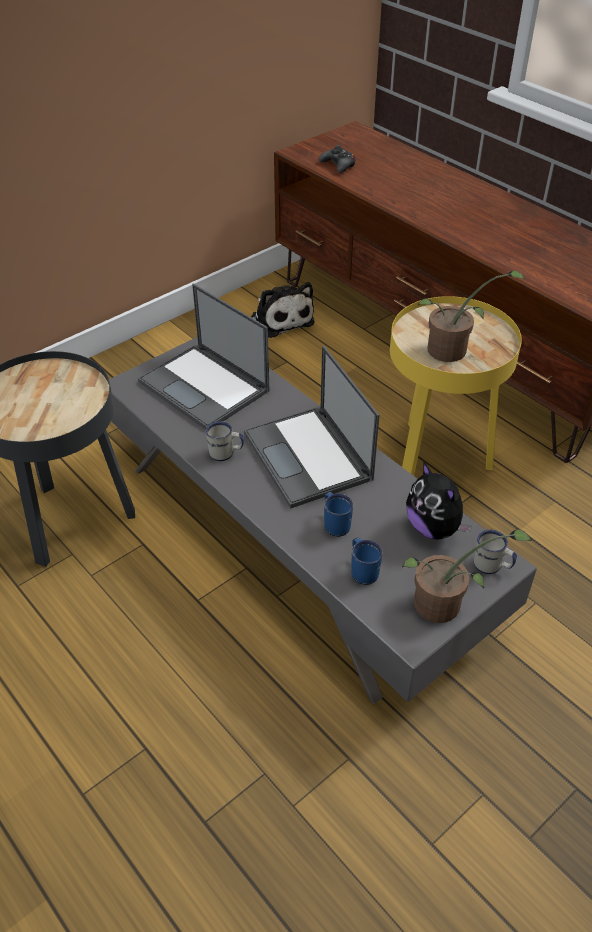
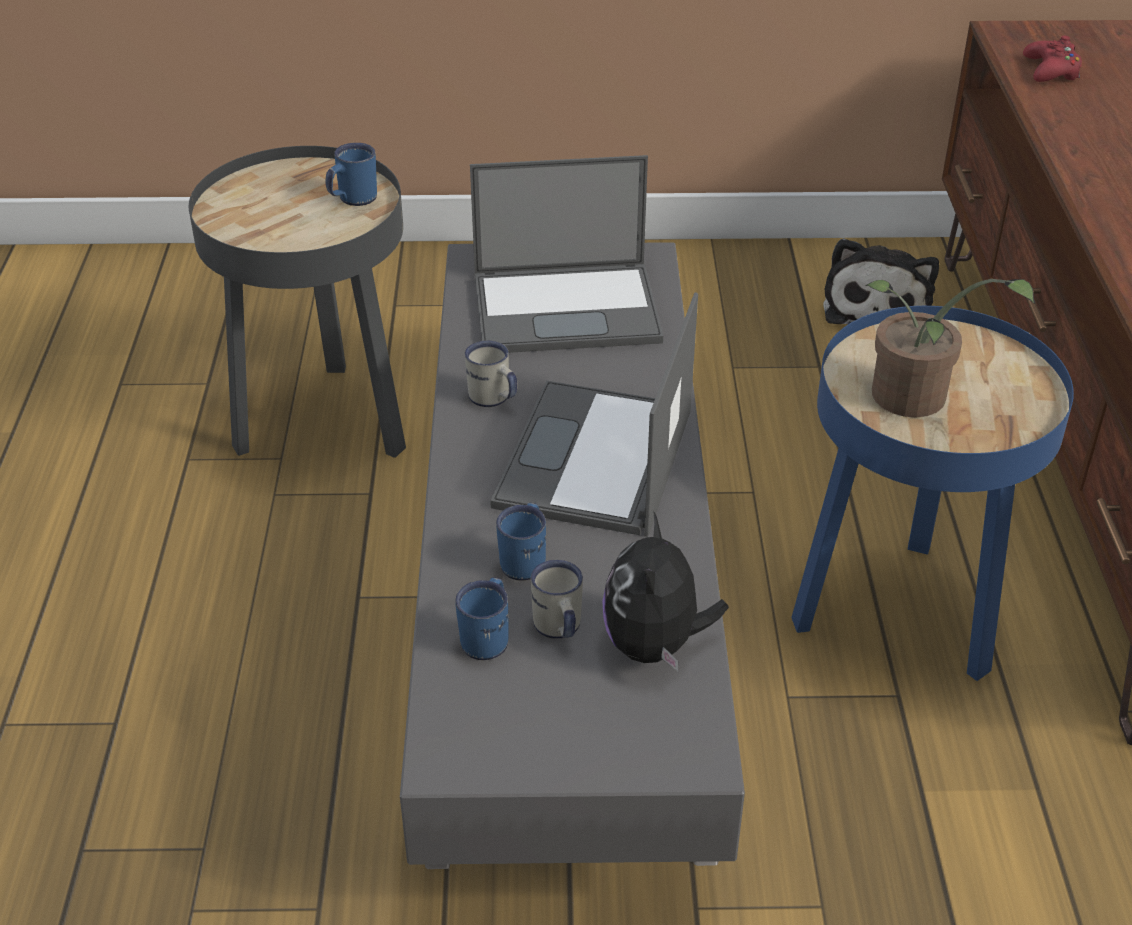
camera: 40 degrees right, 5 degrees down
(68, 380) = (352, 199): none -> blue mug
(205, 387) = (568, 308): laptop -> laptop turned 90 degrees counterclockwise
(338, 165) = (1051, 71): black game controller -> red game controller
(436, 459) = (899, 614): yellow side table -> blue side table
(444, 606) = (539, 750): potted plant -> none
(492, 566) = (674, 746): white mug -> white mug (558, 629)

